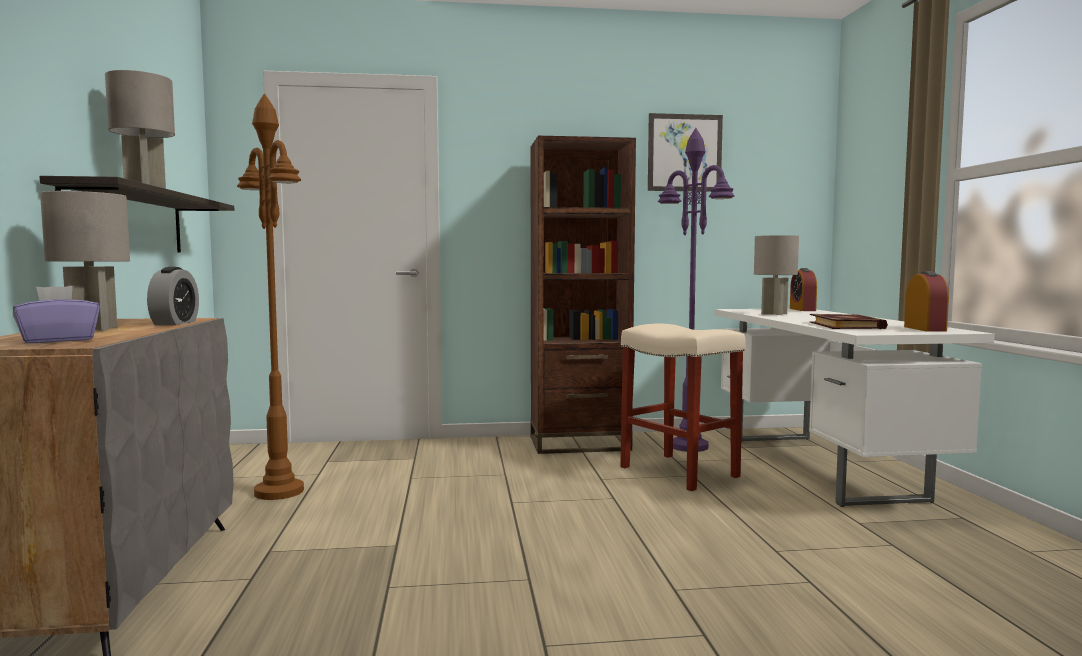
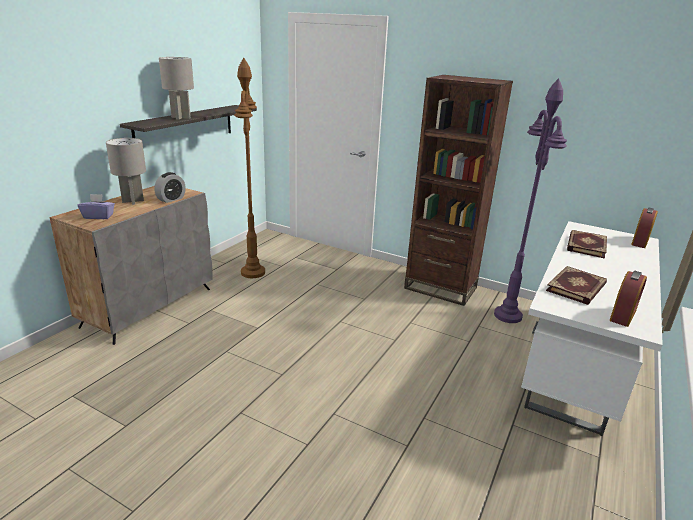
camera: 35 degrees right, 20 degrees up
(677, 471) = (464, 334): beige stool -> none
(684, 153) = (573, 87): picture -> none
(773, 314) = (585, 245): grey table lamp -> book

